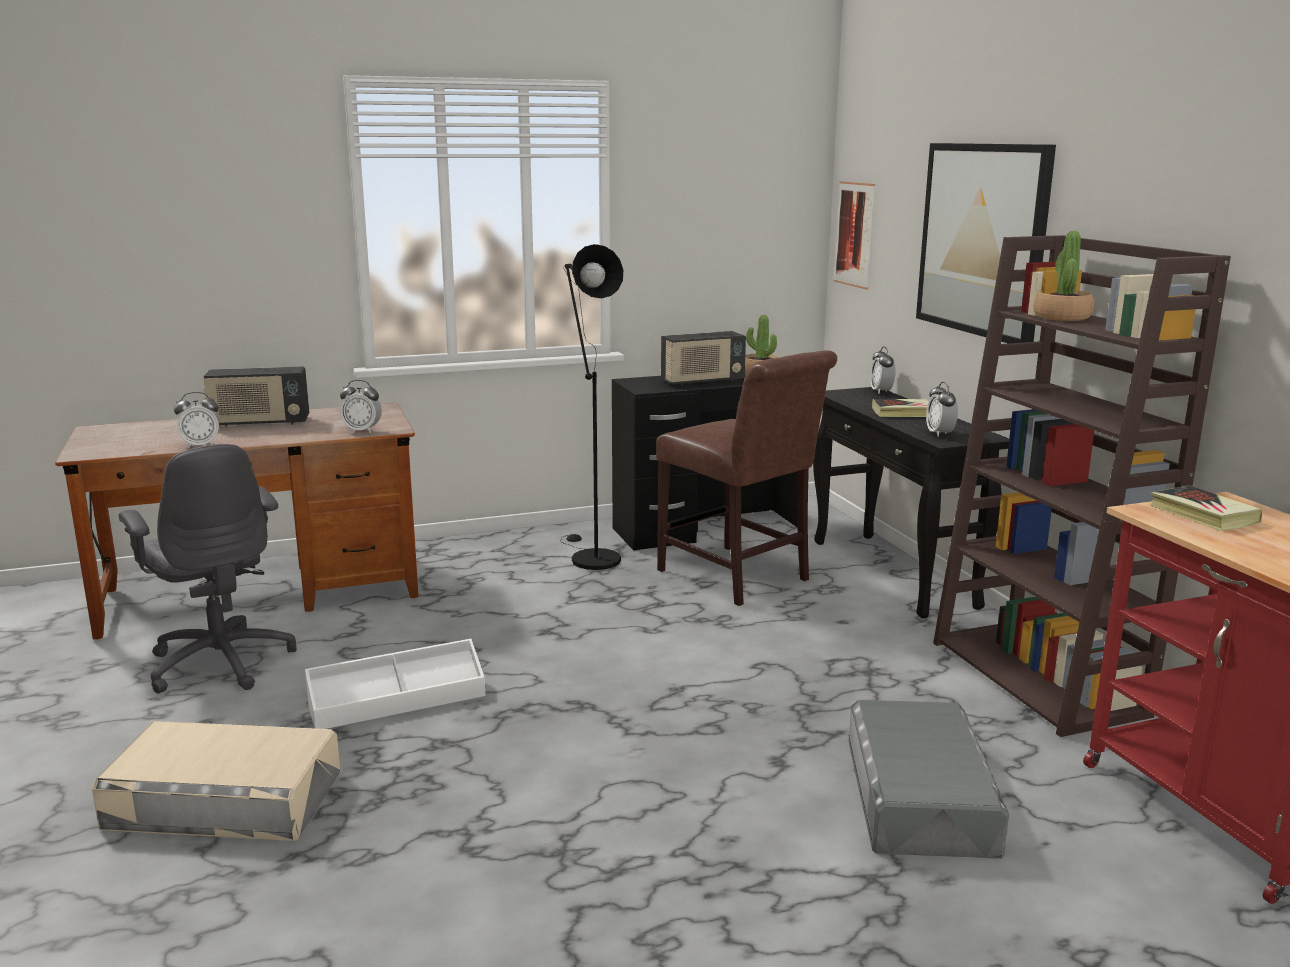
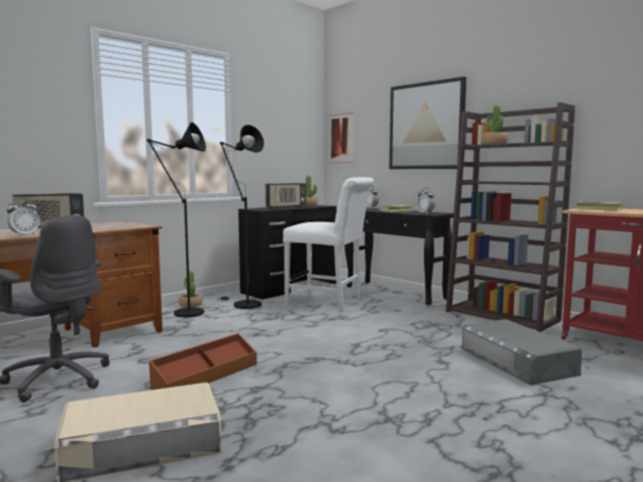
camera: 25 degrees left, 10 degrees down
(362, 431) = (128, 227): alarm clock -> none
(397, 701) = (205, 375): white storage box -> brown storage box
(481, 562) = (182, 313): none -> black floor lamp
(510, 544) = (190, 304): none -> potted plant
(738, 578) = (328, 302): brown chair -> white chair

